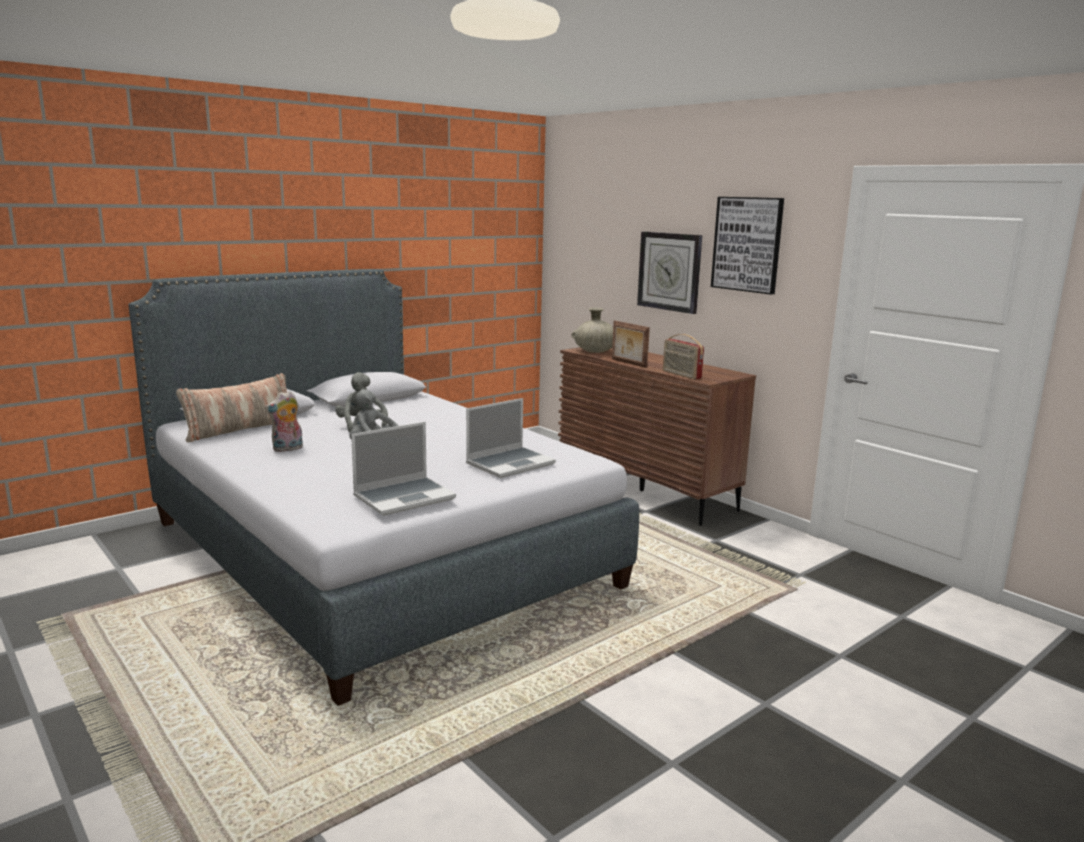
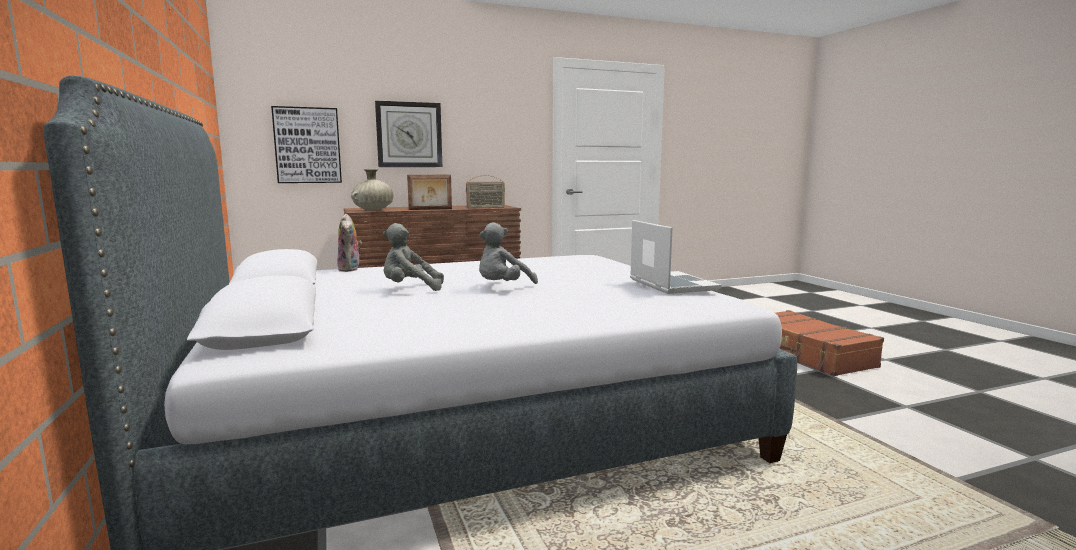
camera: 70 degrees left, 5 degrees down
(240, 429) = (334, 328): pillow -> none
(287, 449) = (469, 312): plush toy -> plush toy (350, 269)
(510, 463) = (586, 265): laptop -> none
(747, 244) = (482, 109): picture -> picture (307, 145)
(753, 759) = (807, 354): none -> brown suitcase

